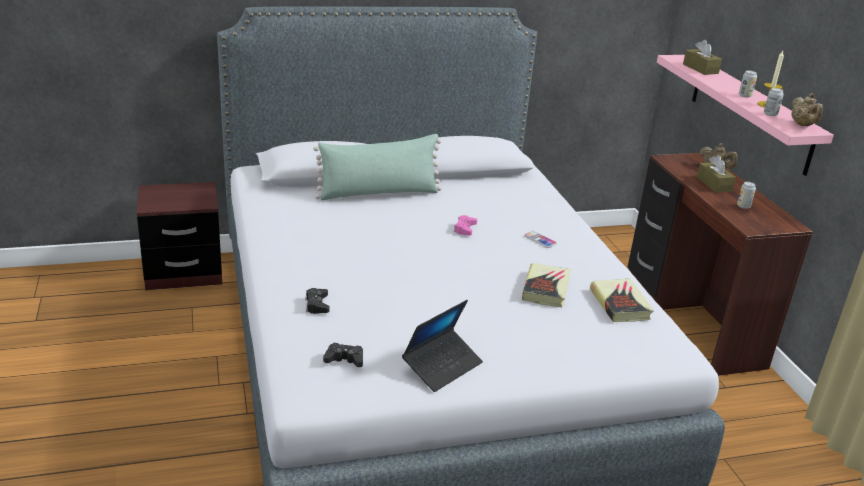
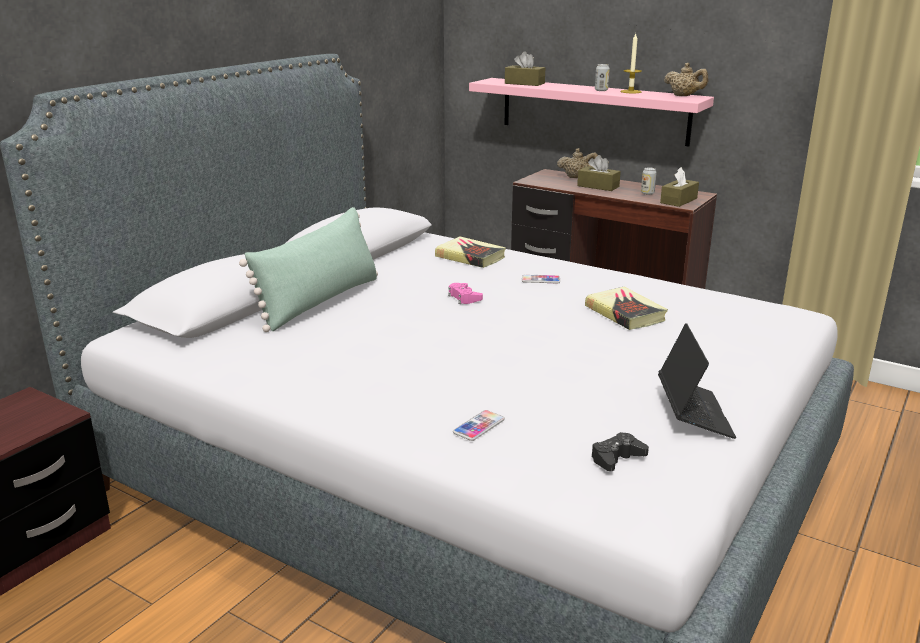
camera: 40 degrees left, 5 degrees down
(317, 305) = (479, 426): black game controller -> phone
(620, 304) = (693, 299): book -> book (470, 257)
(755, 223) = (678, 200): none -> brown tissue box
(770, 114) = (649, 95): can -> none

